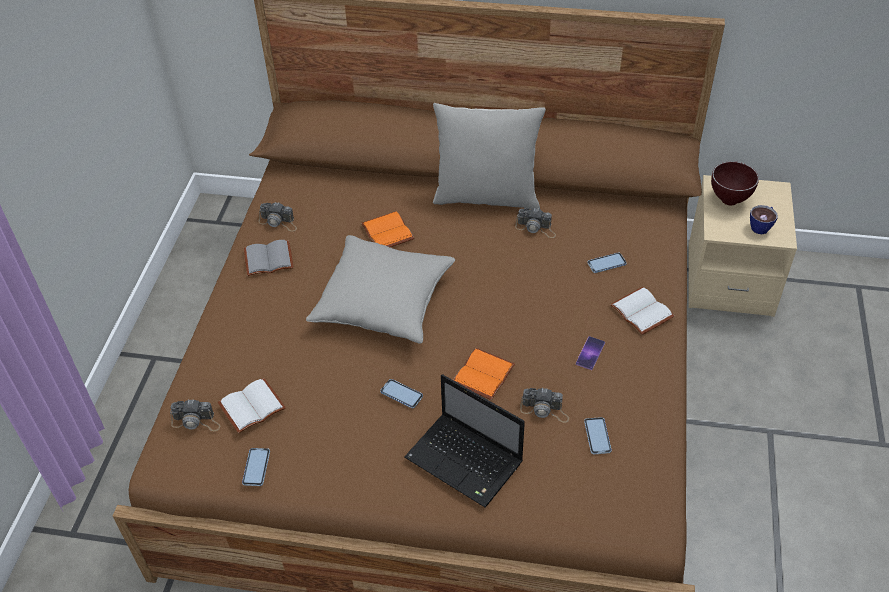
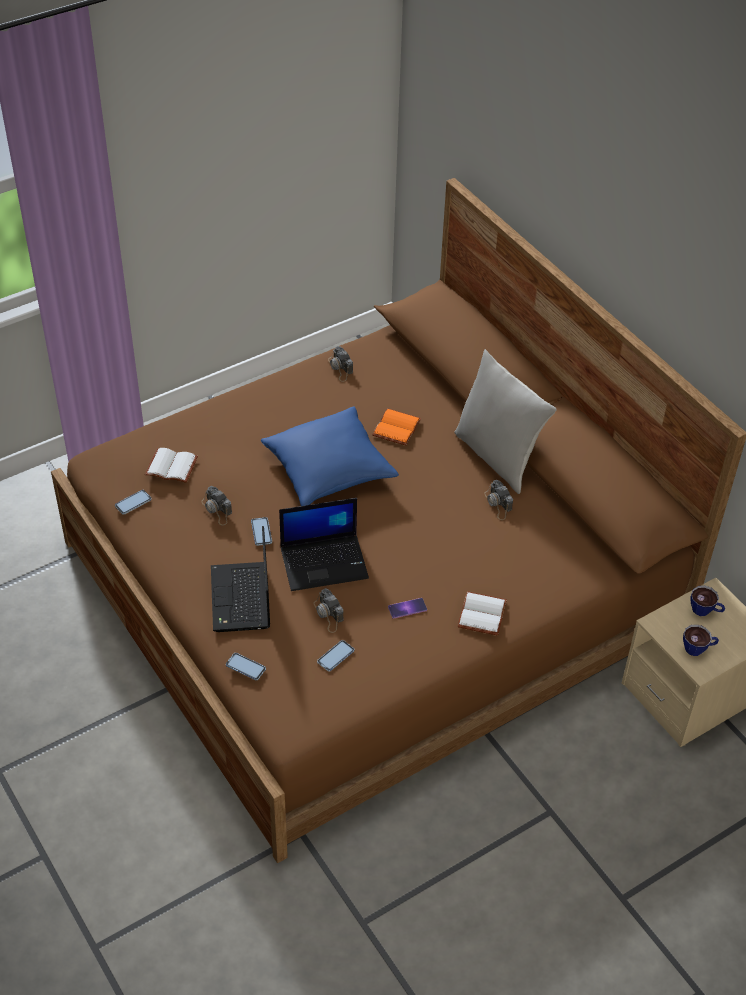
camera: 45 degrees right, 0 degrees up
(196, 421) = (135, 450): camera -> camera (217, 510)
(269, 258) = (303, 387): grey book -> none
(384, 302) = (329, 470): grey pillow -> blue pillow
(482, 373) = (325, 562): orange book -> laptop
(606, 263) = (508, 566): phone -> phone (245, 667)
(729, 200) = (705, 611): brown bowl -> cup

